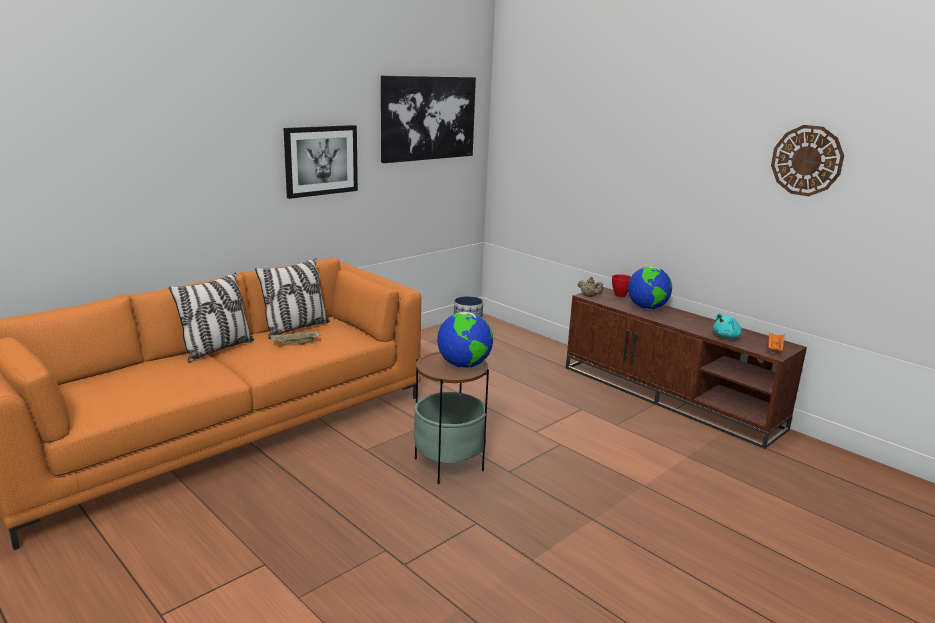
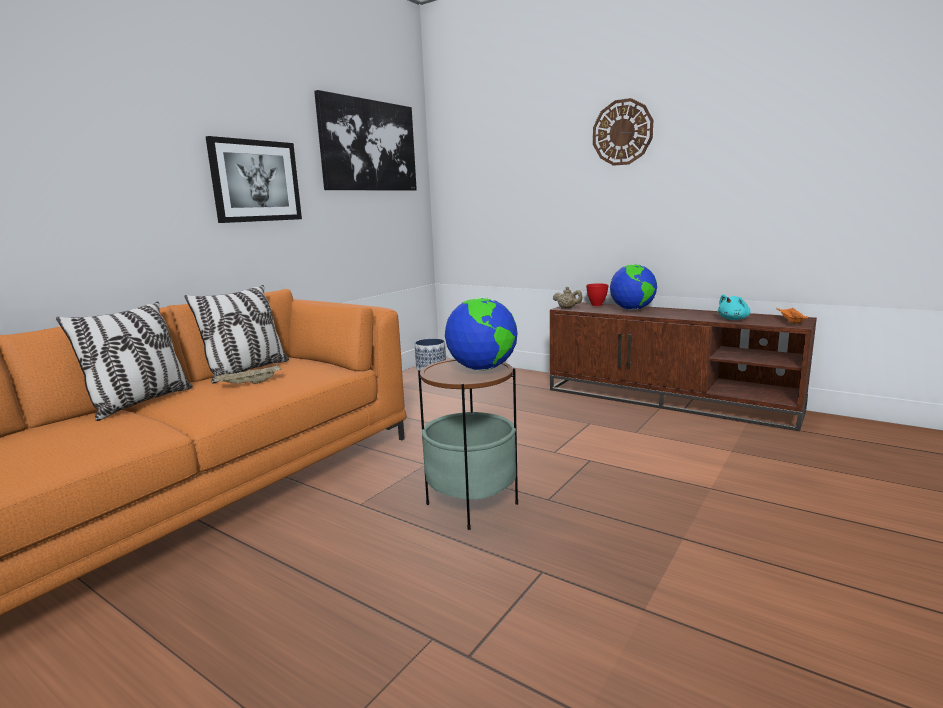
camera: 10 degrees left, 5 degrees down
(806, 160) = (793, 118): wall clock -> wall clock (622, 132)

